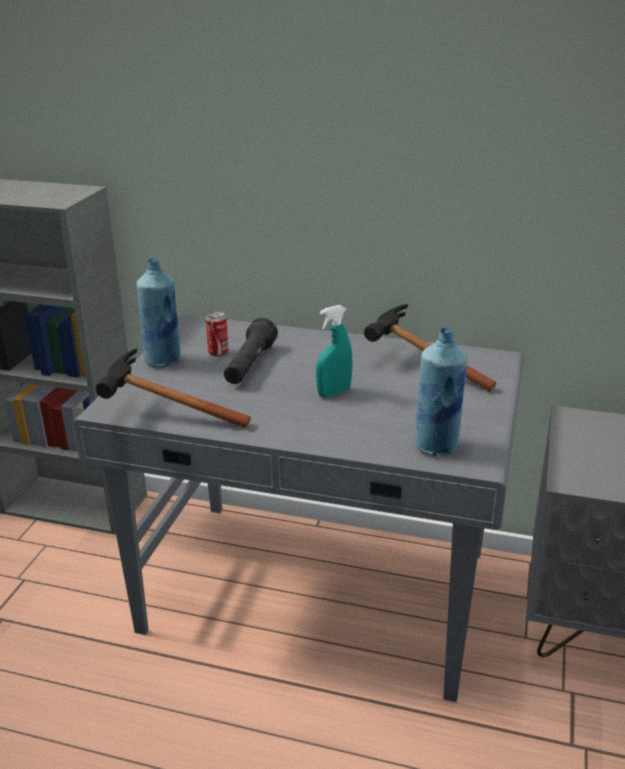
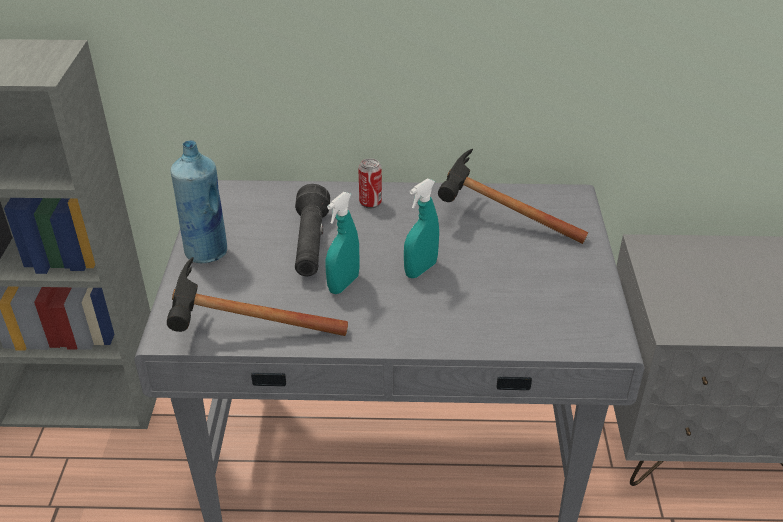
camera: 15 degrees left, 10 degrees up
(218, 352) = (266, 230): can -> can (370, 202)
(263, 394) = (343, 284): none -> turquoise spray bottle
(437, 446) = (558, 326): blue bottle -> none

